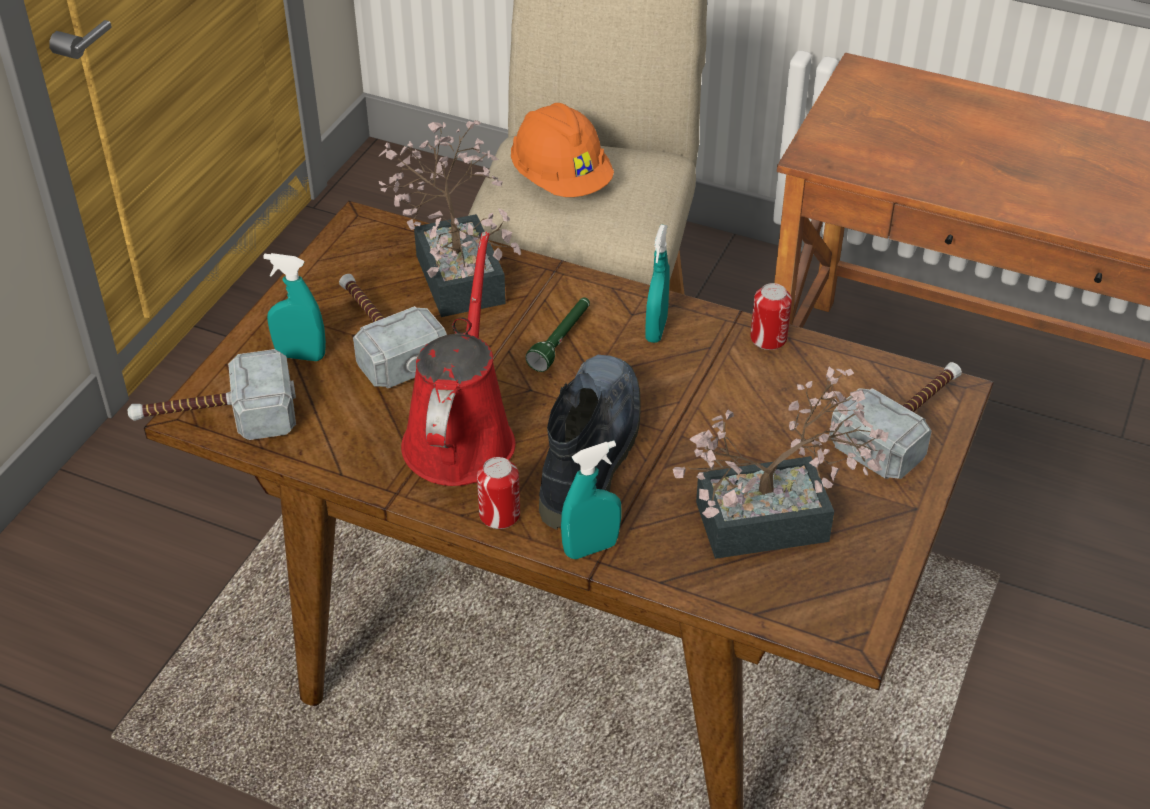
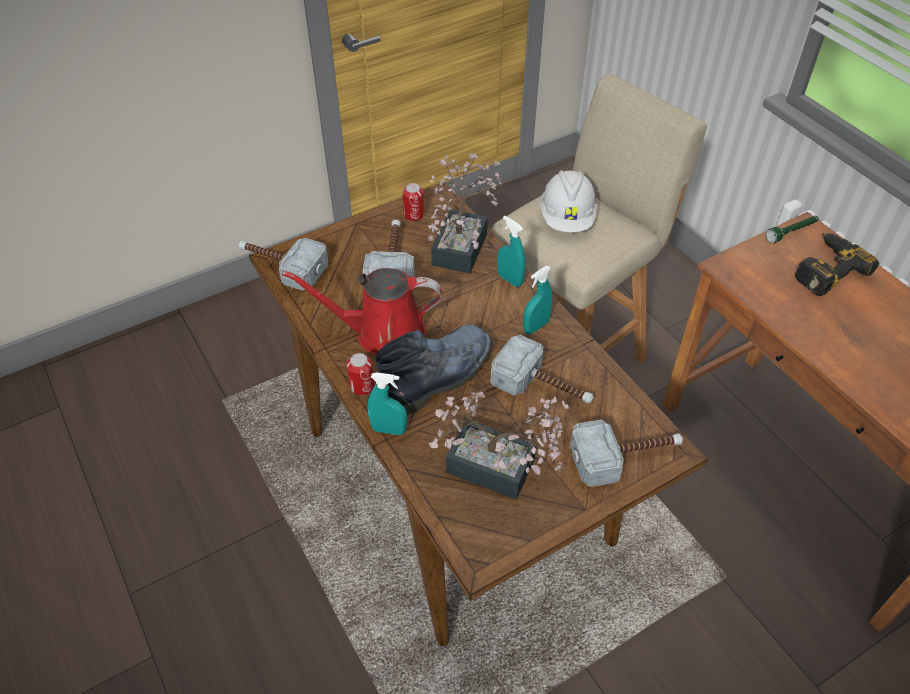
camera: 35 degrees right, 5 degrees up
(300, 355) = (347, 253): turquoise spray bottle -> turquoise spray bottle (510, 279)
(461, 435) = (383, 334): red watering can -> red watering can turned 135 degrees counterclockwise
(561, 180) = (567, 218): orange hard hat -> white hard hat
(561, 340) = (480, 308): green flashlight -> green flashlight (791, 233)
(735, 396) = (543, 387): none -> hammer
(768, 338) = (594, 363): can -> can (414, 215)
(922, 109) = (825, 268): none -> power drill

